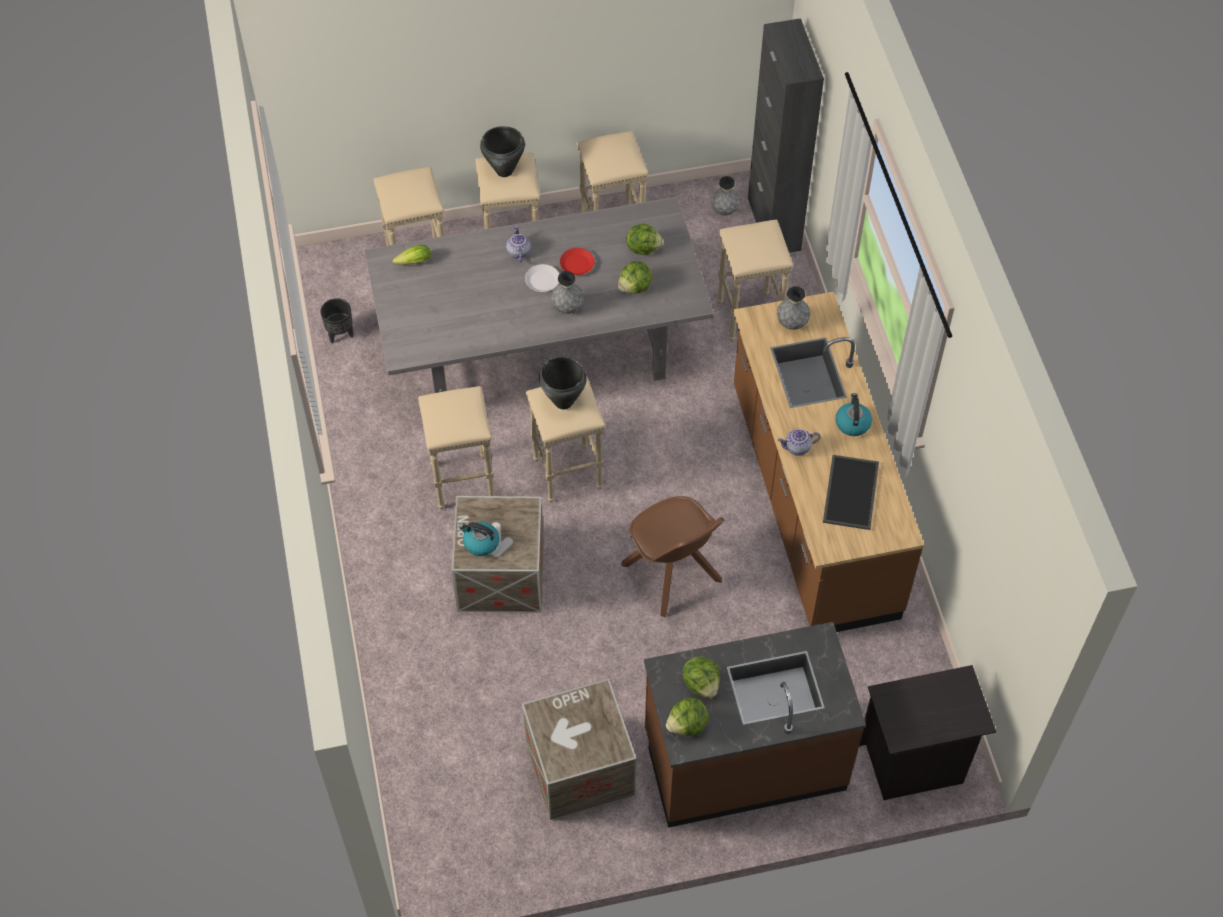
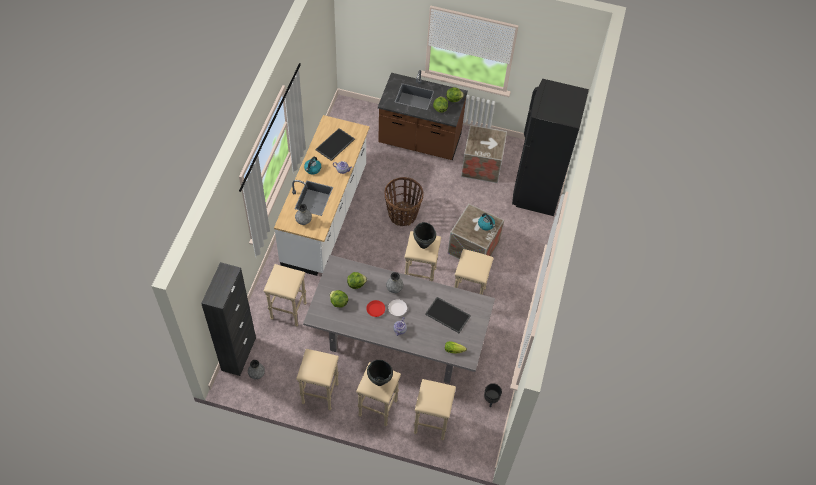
camera: 155 degrees left, 0 degrees up
(432, 762) = (536, 192): none -> black fridge
(452, 309) = (448, 314): none -> tray
(673, 575) = (402, 214): brown chair -> basket
(811, 502) = (326, 215): brown counter -> white counter
(913, 763) = (360, 113): black nightstand -> none

